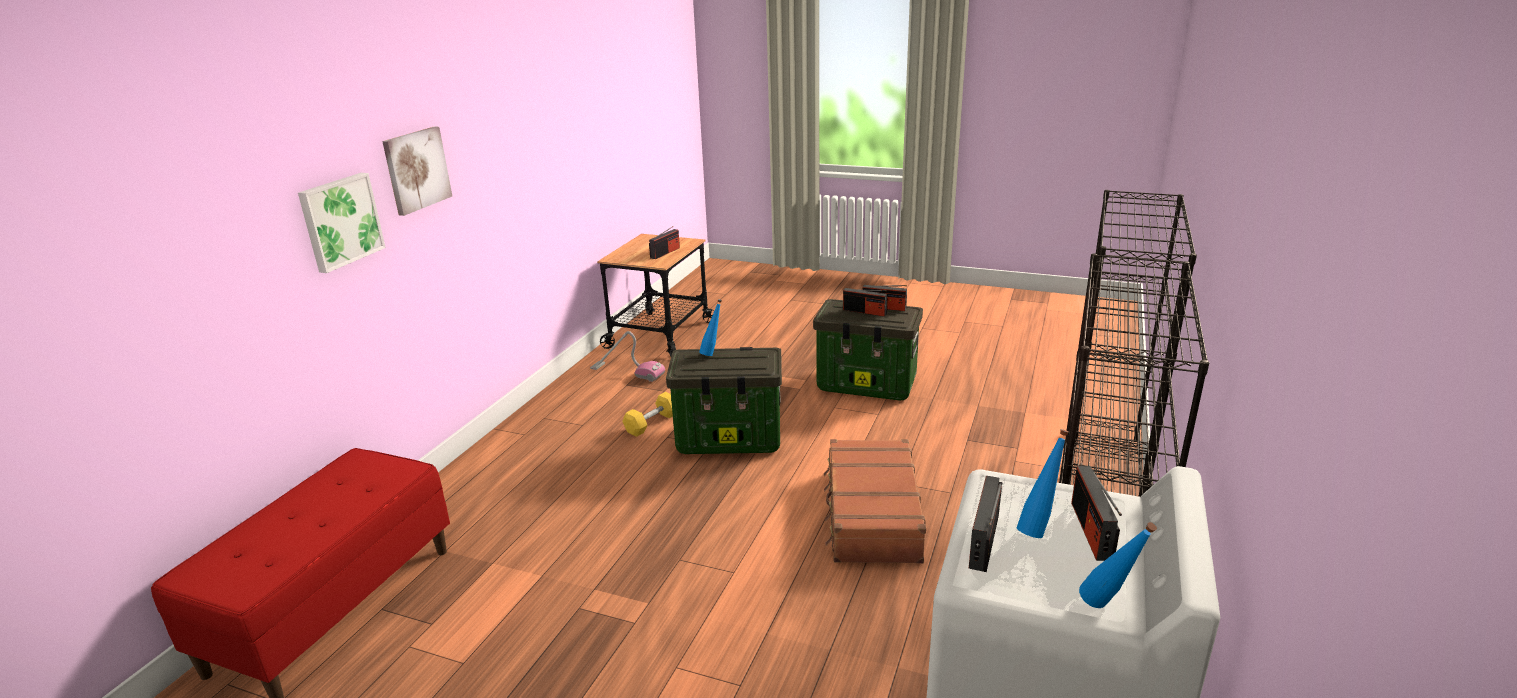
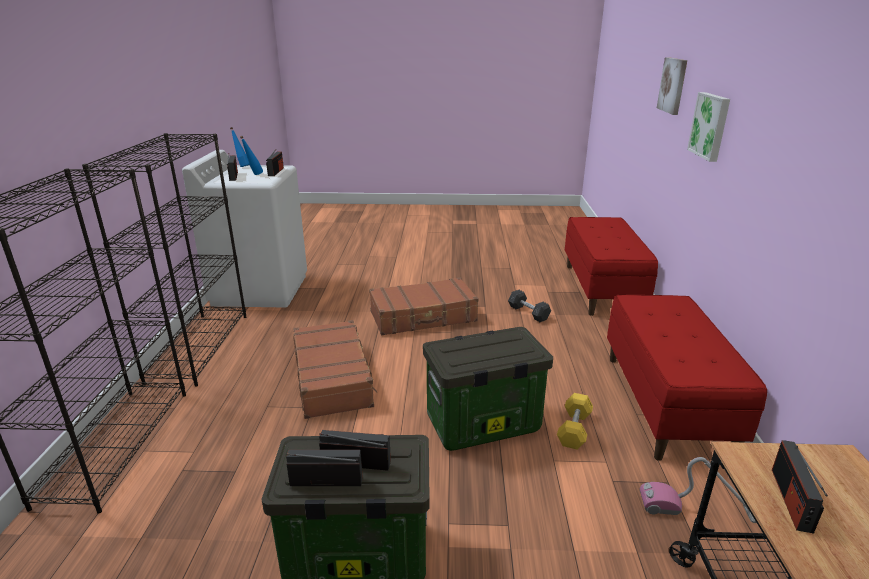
camera: 160 degrees right, 0 degrees up
(416, 170) = (756, 121): picture -> picture (673, 85)
(528, 575) = (528, 313): none -> grey dumbbell
(543, 428) = (665, 404): none -> red bench
(701, 603) = (423, 317): none -> brown suitcase
(712, 353) = (507, 354): blue bottle -> none

